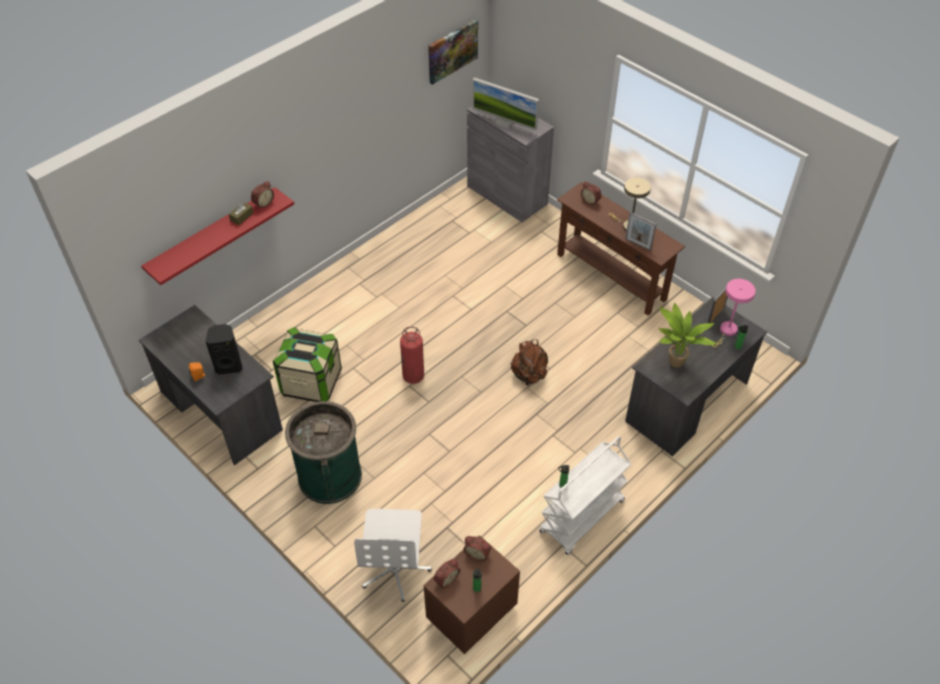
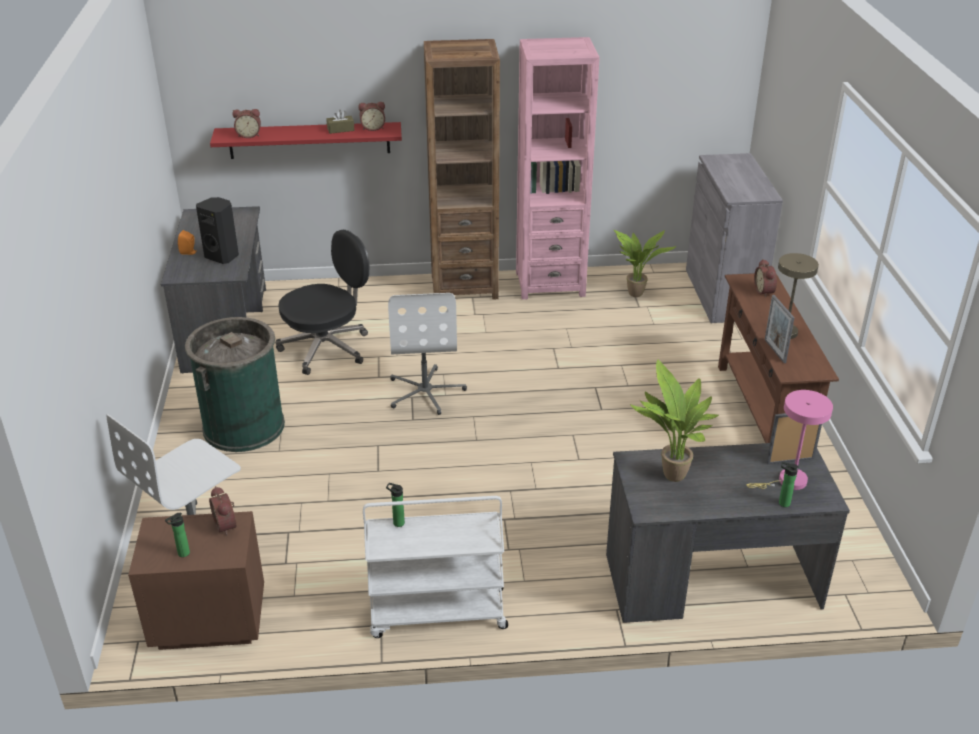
camera: 40 degrees right, 15 degrees down
(311, 382) = (327, 348): storage box -> black office chair
(344, 277) = (464, 286): none -> brown bookcase
(397, 244) = (550, 284): none -> pink bookcase
(413, 376) = (425, 392): fire extinguisher -> white office chair
(446, 579) = (168, 526): alarm clock -> alarm clock (249, 135)
(452, 51) = (695, 67): picture -> none
(458, 224) = (635, 295): none -> potted plant
(504, 122) = (727, 178): monitor -> none
(529, 375) = (547, 453): brown backpack -> none

